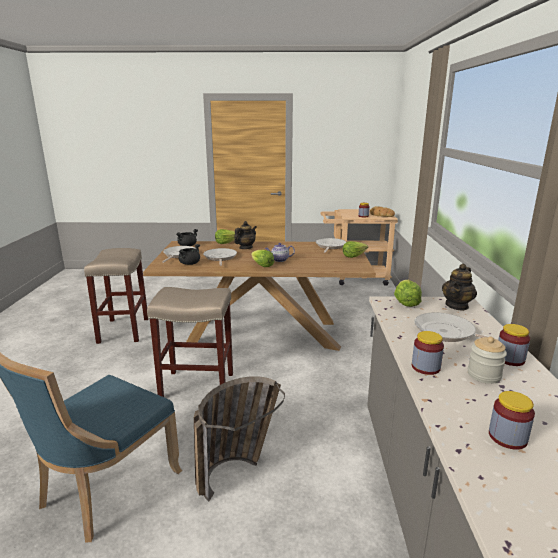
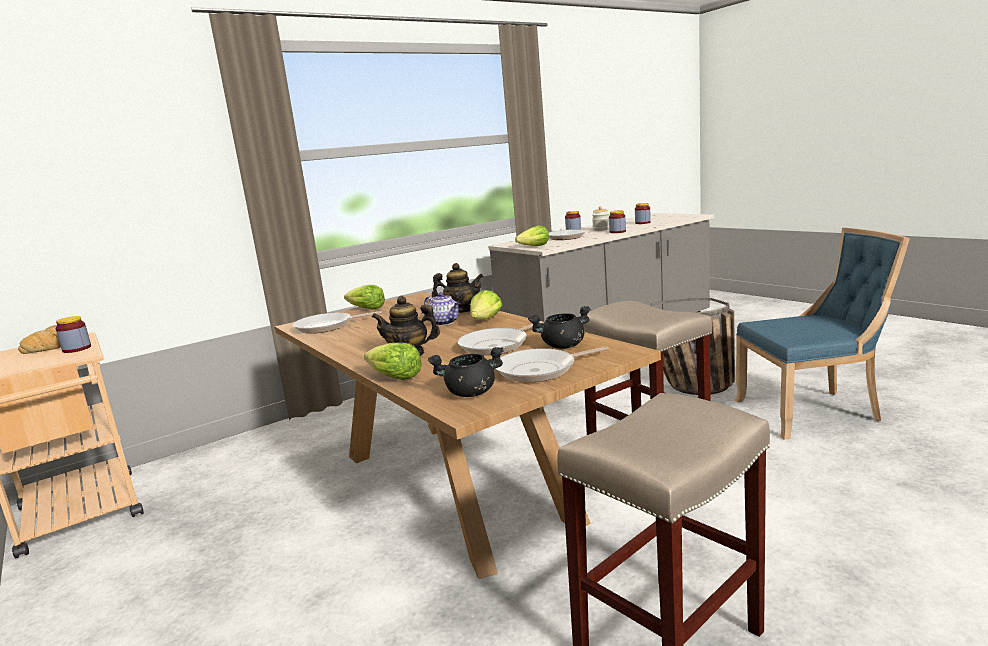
camera: 125 degrees left, 5 degrees down
(457, 306) = (515, 243): teapot -> teapot (460, 311)

